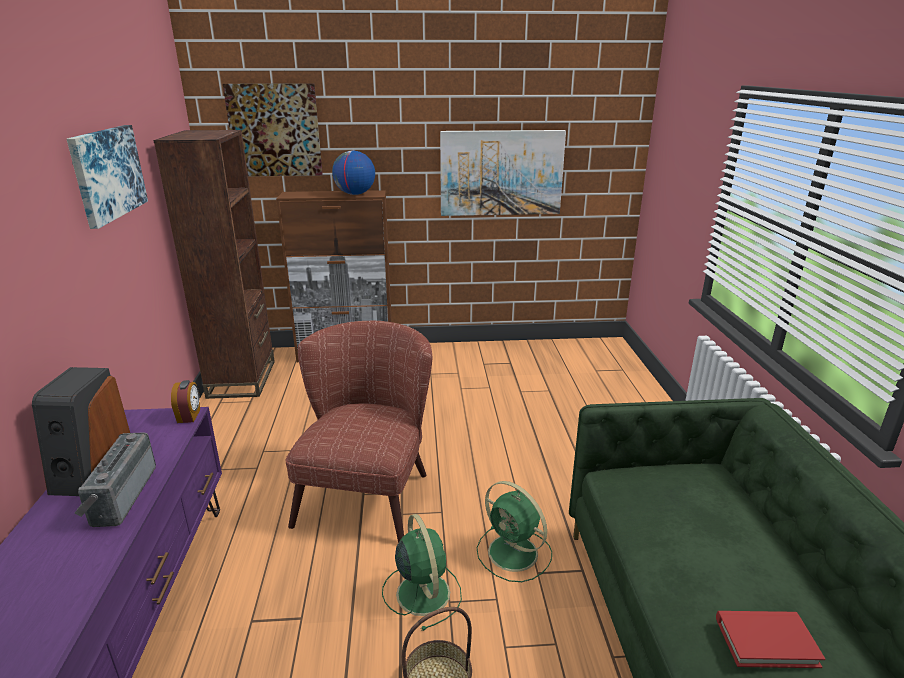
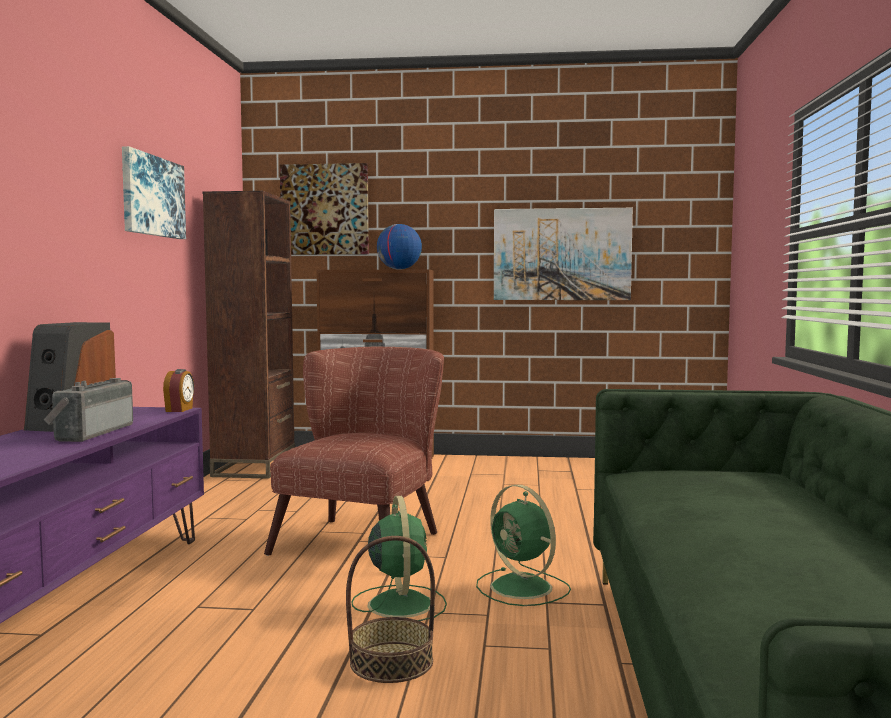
camera: 10 degrees right, 20 degrees down
(766, 642) = (765, 538): red book -> none

